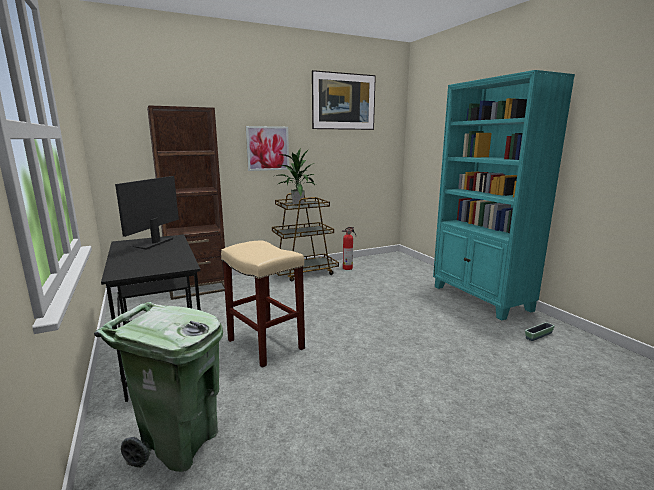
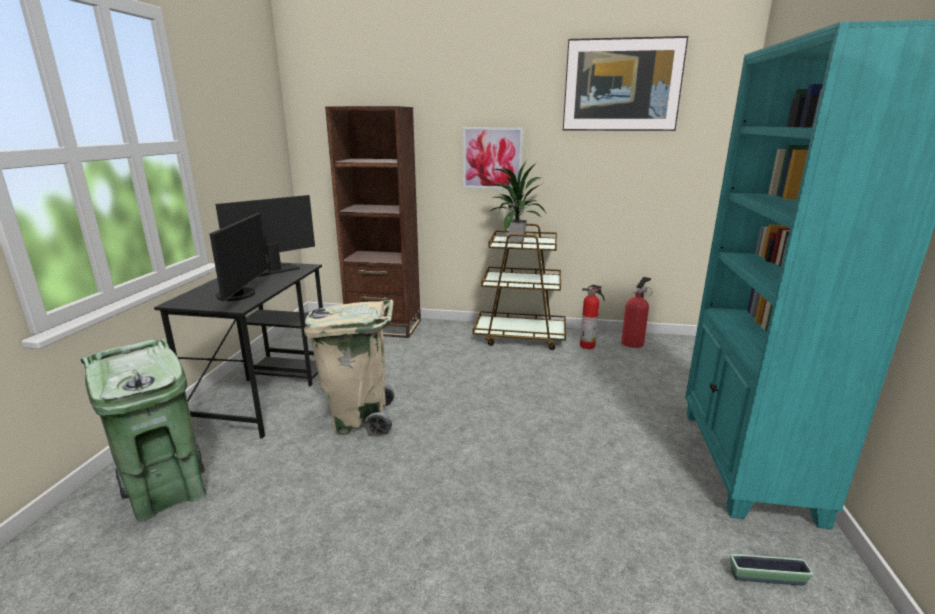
camera: 35 degrees right, 5 degrees up
(165, 260) = (240, 294): none -> monitor
(266, 344) = (360, 419): beige stool -> beige trash can
(368, 261) = (633, 342): none -> fire extinguisher

